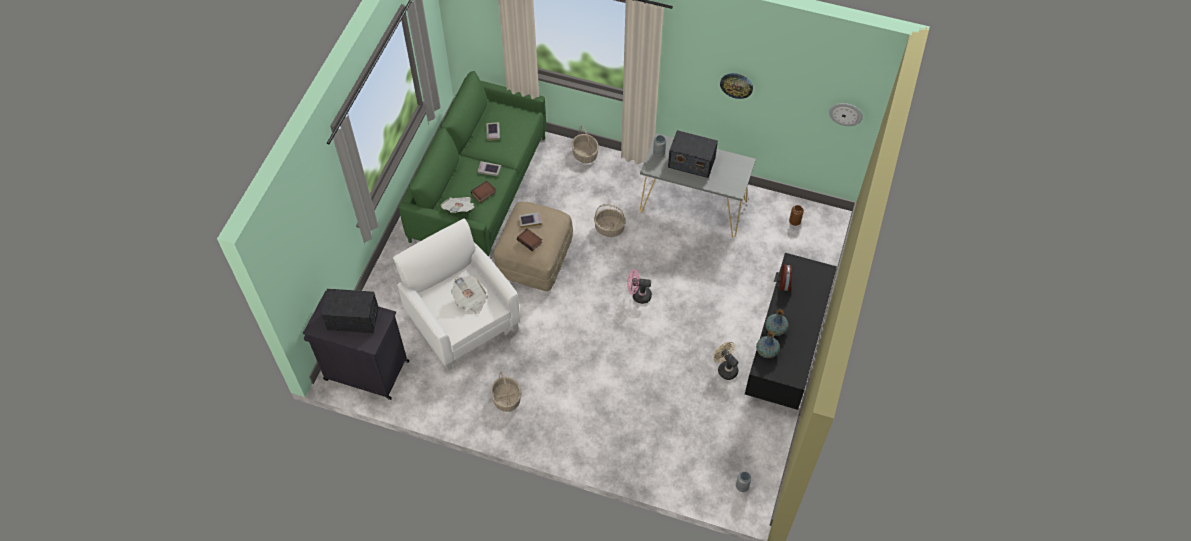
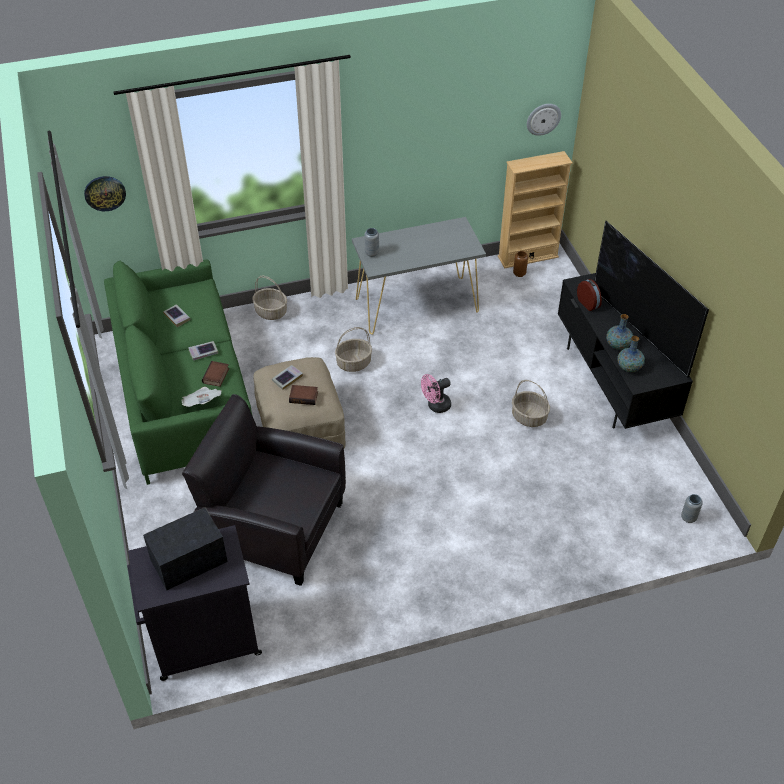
camera: 35 degrees left, 10 degrees down
(462, 321) = (274, 528): white armchair -> black armchair
(470, 299) = (289, 484): newspaper -> none
(506, 399) = (389, 576): basket -> basket (528, 417)
(691, 162) = (409, 246): radio -> none
(725, 368) = (575, 425): beige fan -> none
(736, 85) = (425, 137): wall clock -> wall clock (105, 193)
(801, 329) = (639, 333): none -> television
(814, 211) = (528, 256): none -> beige bookcase

